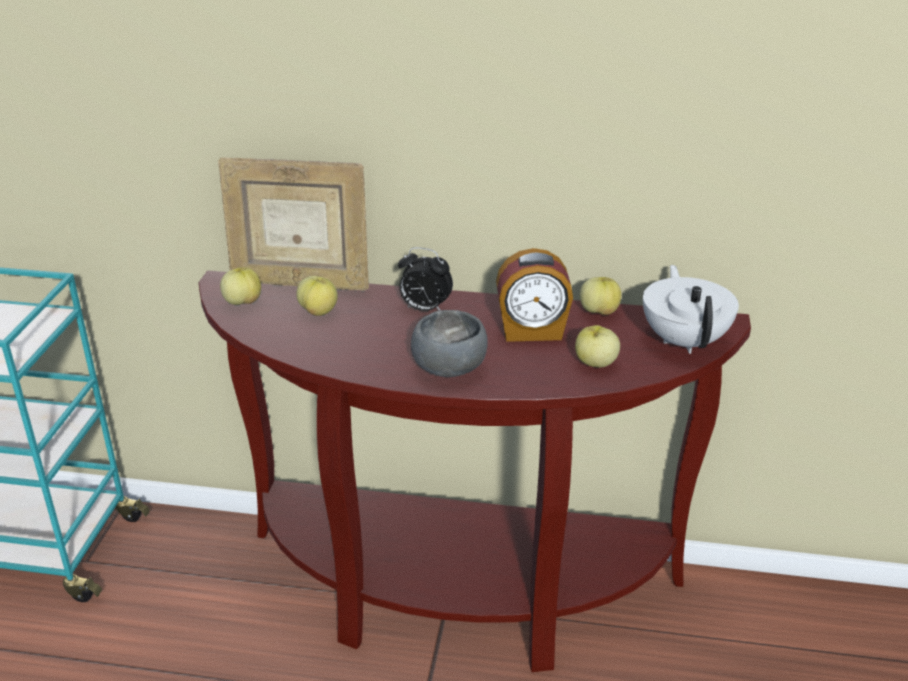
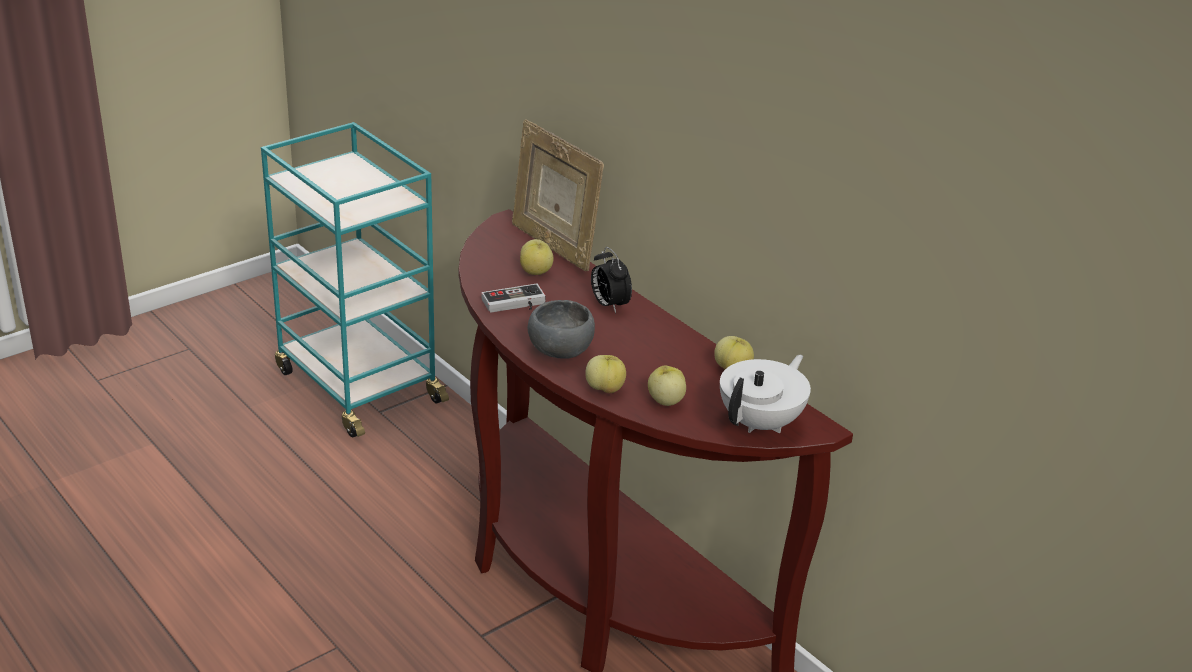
camera: 40 degrees right, 0 degrees up
(242, 302) = (498, 241): apple -> apple (605, 389)
(346, 349) = (515, 305): none -> game controller
(532, 332) = (658, 358): alarm clock -> none

